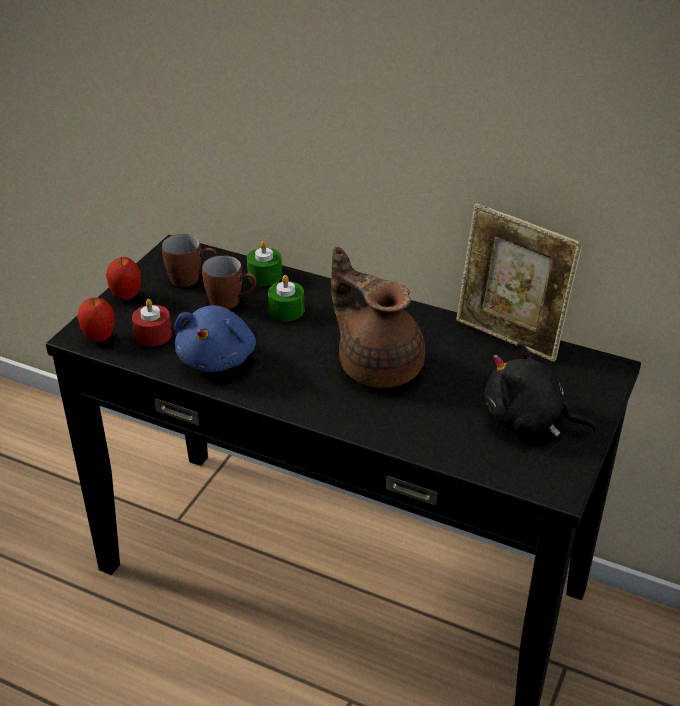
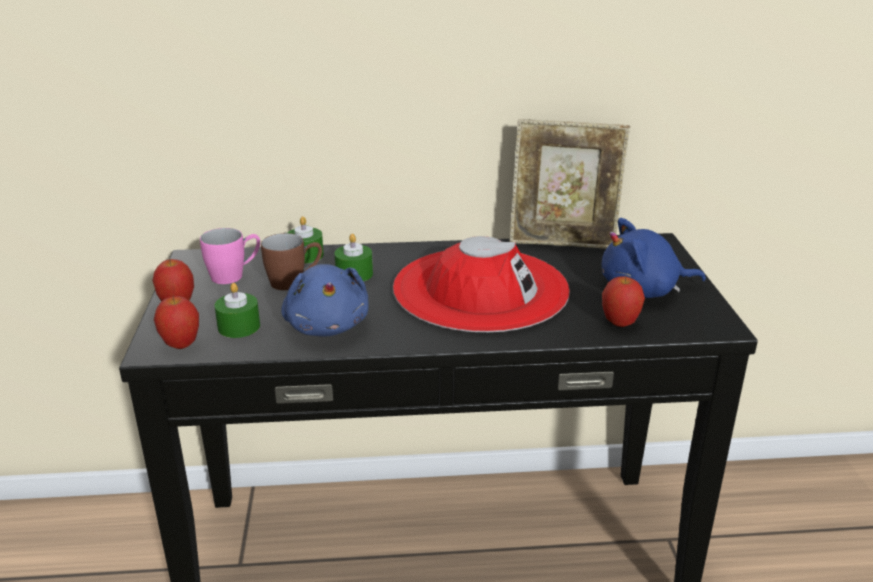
camera: 30 degrees left, 10 degrees down
(153, 335) = (239, 327): red candle -> green candle
(192, 279) = (234, 275): brown mug -> pink mug
(378, 365) = (480, 289): brown teapot -> red hat
(464, 449) = (620, 323): none -> apple
(528, 421) = (644, 290): black plush toy -> blue plush toy

